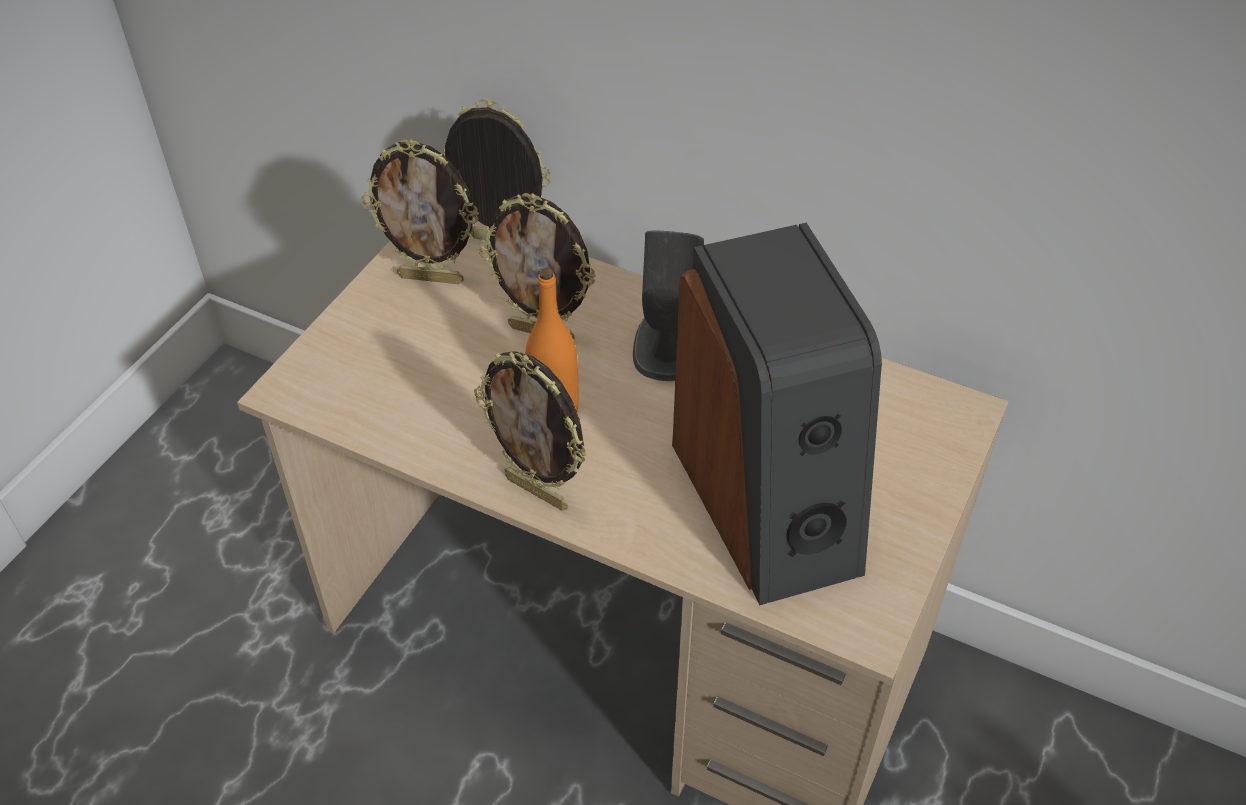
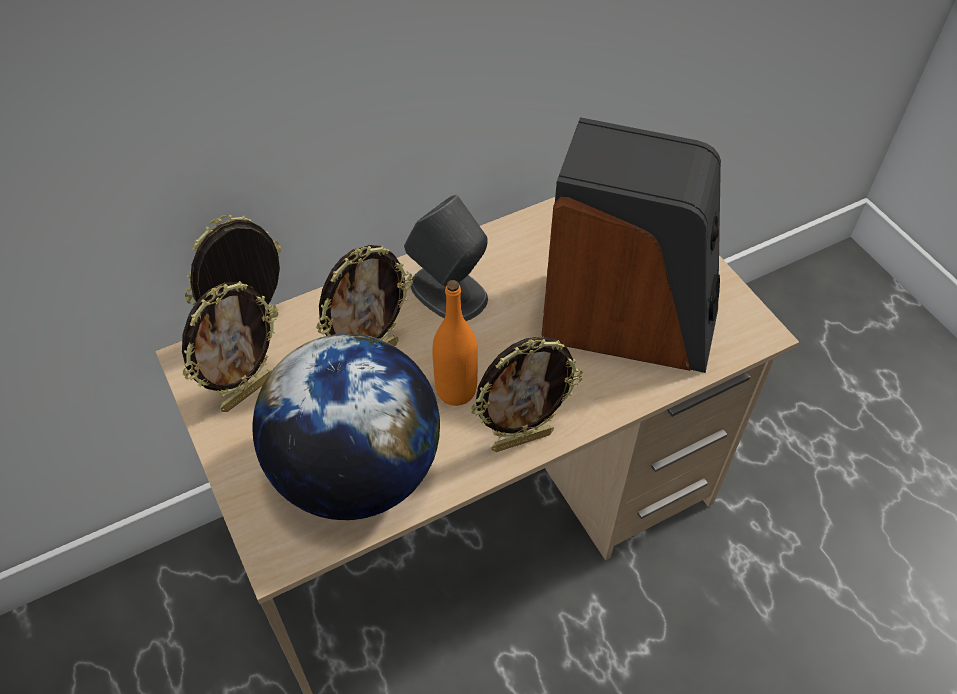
camera: 55 degrees left, 5 degrees up
(406, 394) = (357, 472): none -> globe

